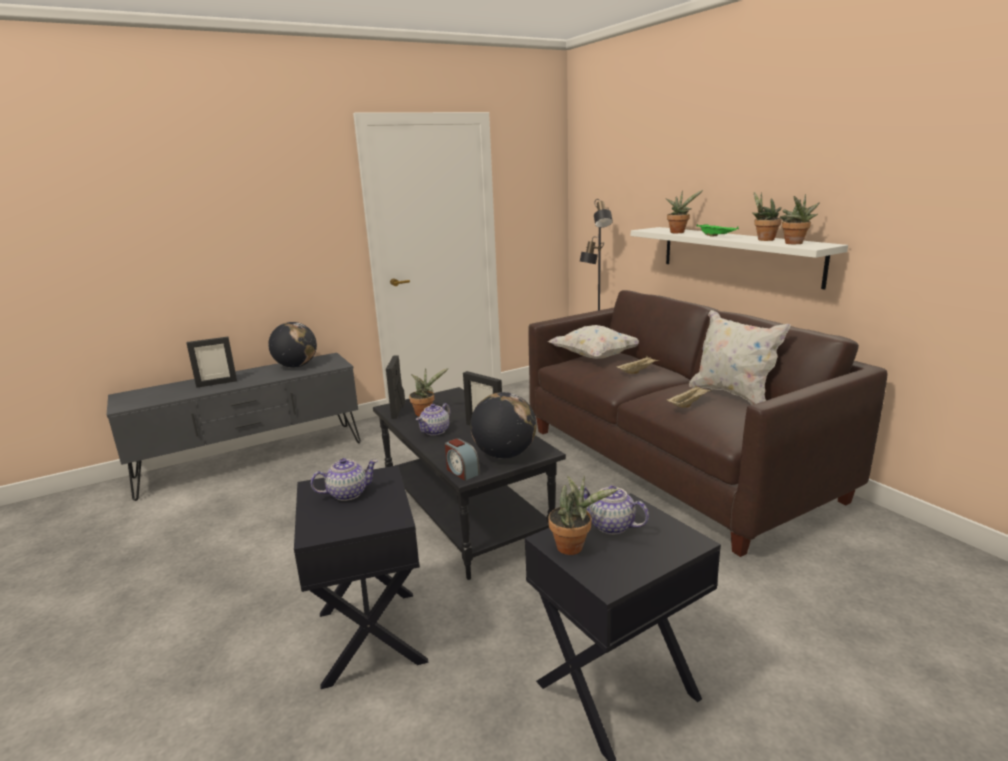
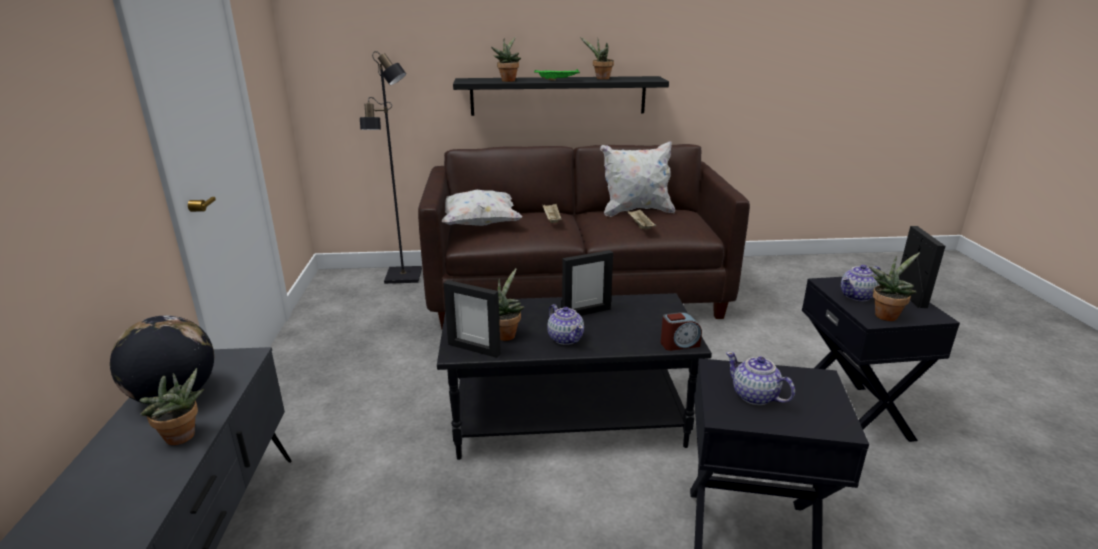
camera: 65 degrees left, 5 degrees up
(217, 383) = (107, 501): picture frame -> picture frame (909, 295)
(347, 493) = (755, 396): teapot -> teapot turned 45 degrees counterclockwise
(504, 454) = (657, 317): globe -> none
(737, 254) = (558, 95): white shelf -> black shelf
(794, 243) = (634, 79): potted plant -> potted plant (183, 438)

